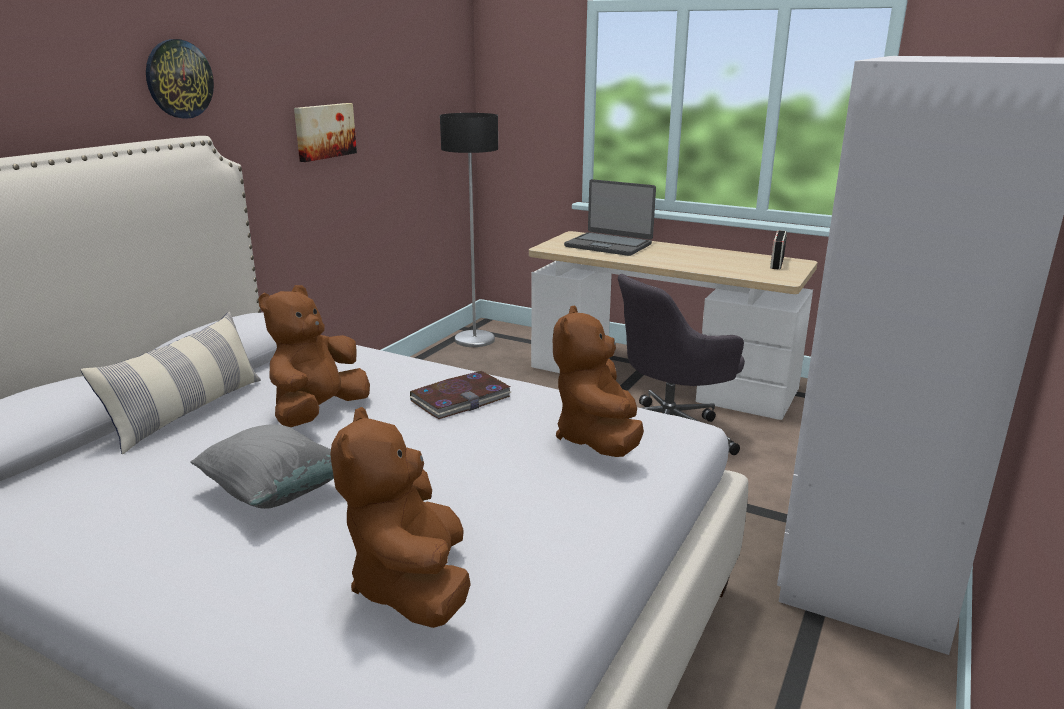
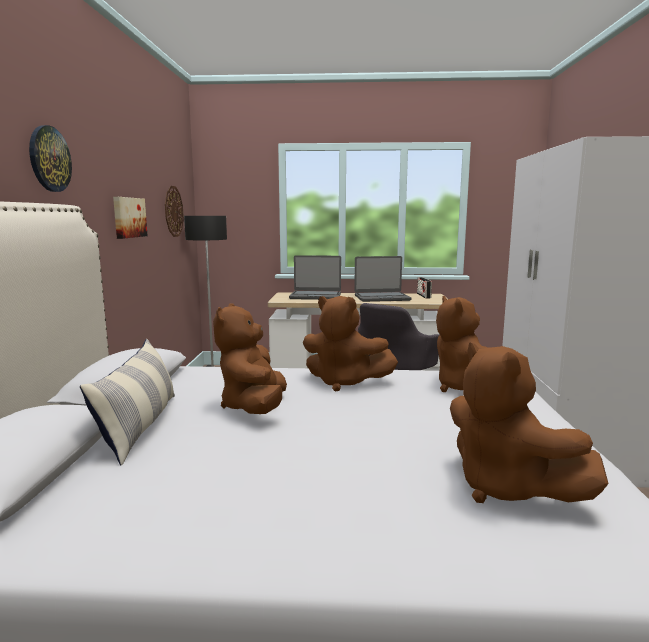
camera: 25 degrees left, 10 degrees down
(275, 491) = (305, 459): grey pillow -> none
(421, 110) = (173, 211): none -> wall clock
(461, 398) = (344, 382): book -> brown plush toy
(702, 260) = (381, 298): none -> laptop

